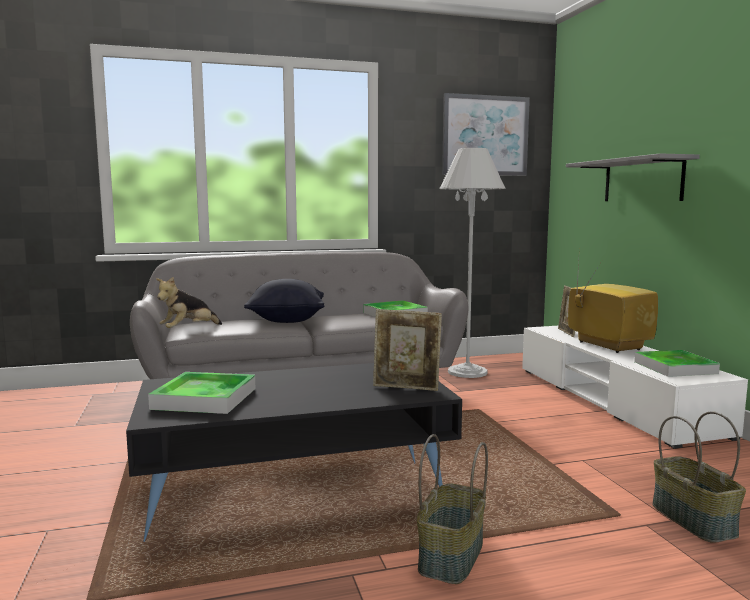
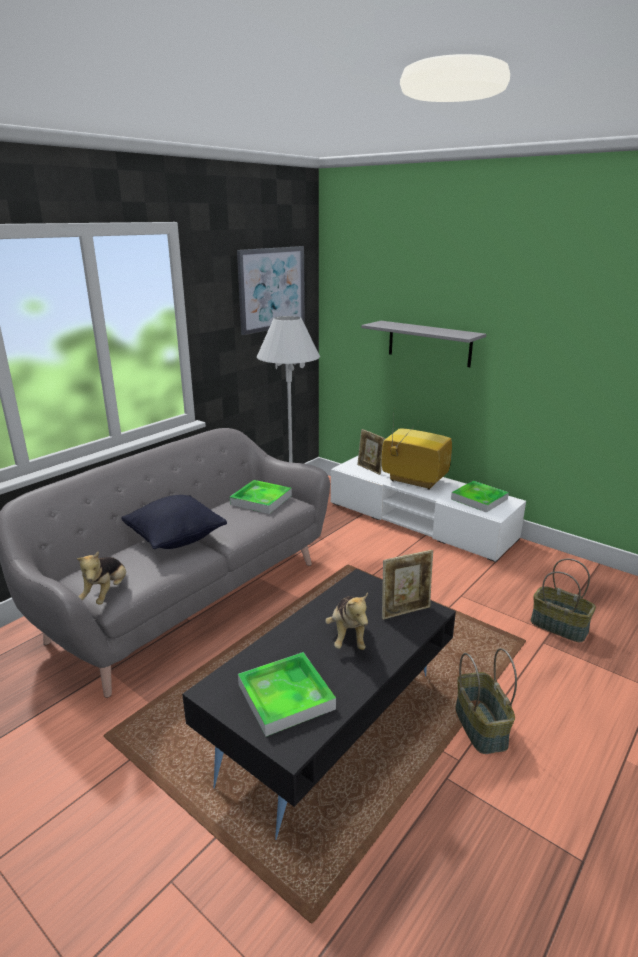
camera: 35 degrees left, 15 degrees up
(322, 386) = (348, 636): none -> plush toy

